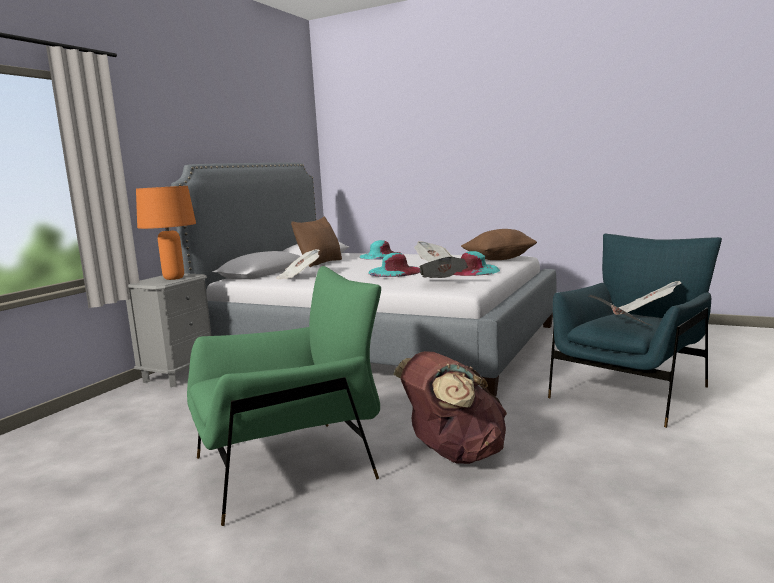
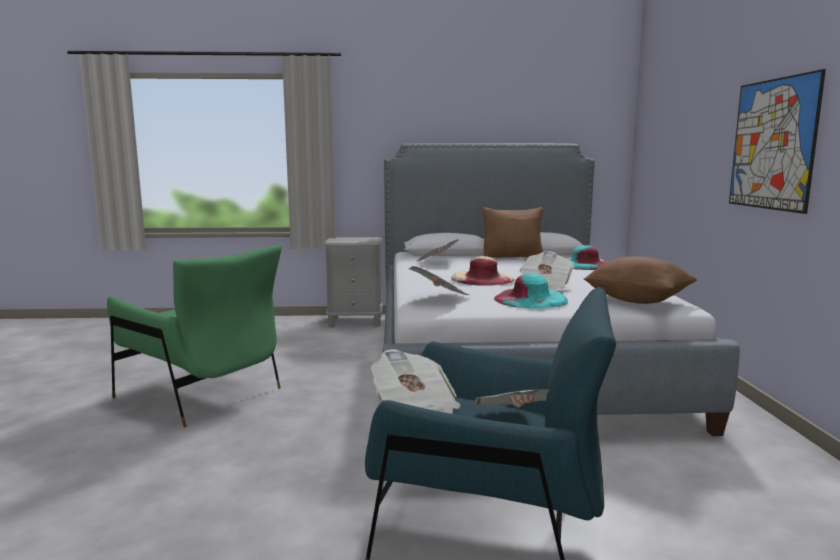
camera: 60 degrees right, 0 degrees up
(173, 278) = (355, 240): orange table lamp -> none
(395, 272) = (482, 278): turquoise hat -> beige hat
(454, 454) = (238, 448): brown backpack -> none
(503, 155) = (772, 144): none -> picture

